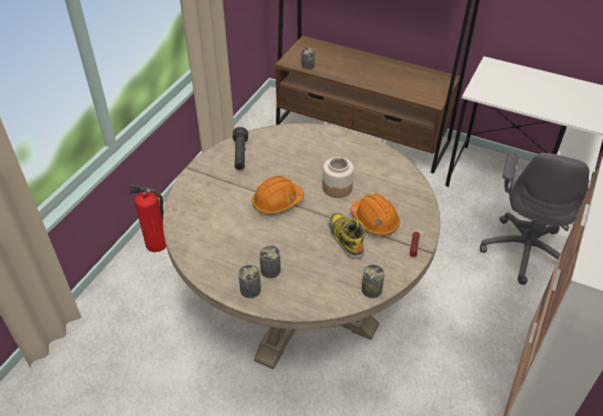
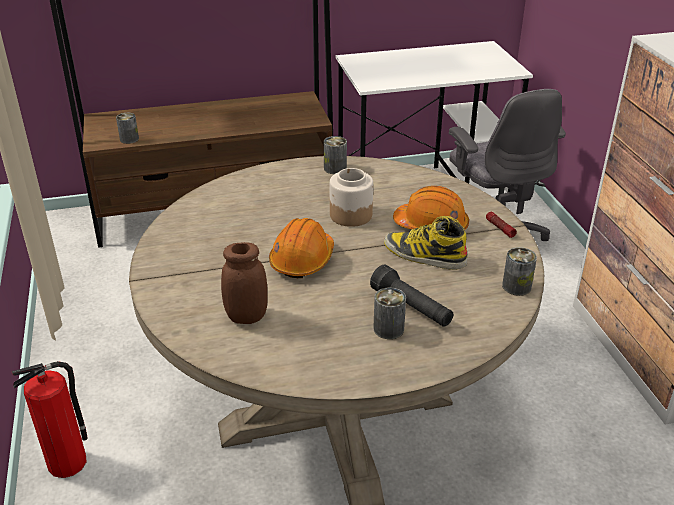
camera: 40 degrees left, 10 degrees down
(213, 220) = (246, 316): none -> brown jar
(240, 155) = (190, 236): black flashlight -> black flashlight (411, 308)
(250, 290) = (393, 361): can -> can (335, 168)

